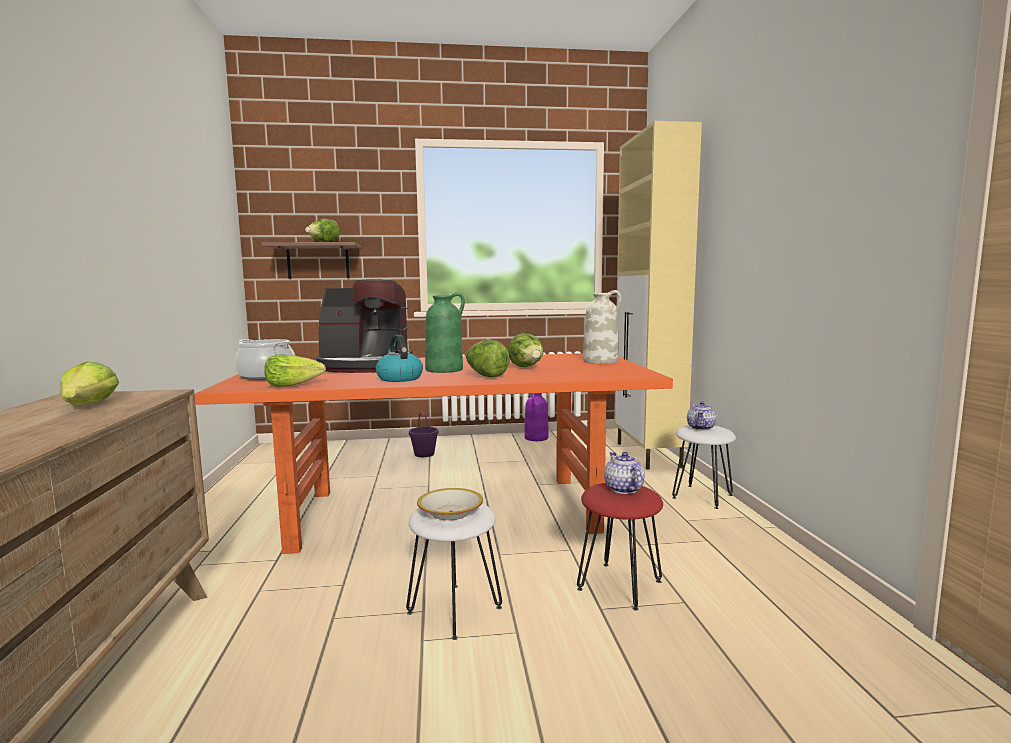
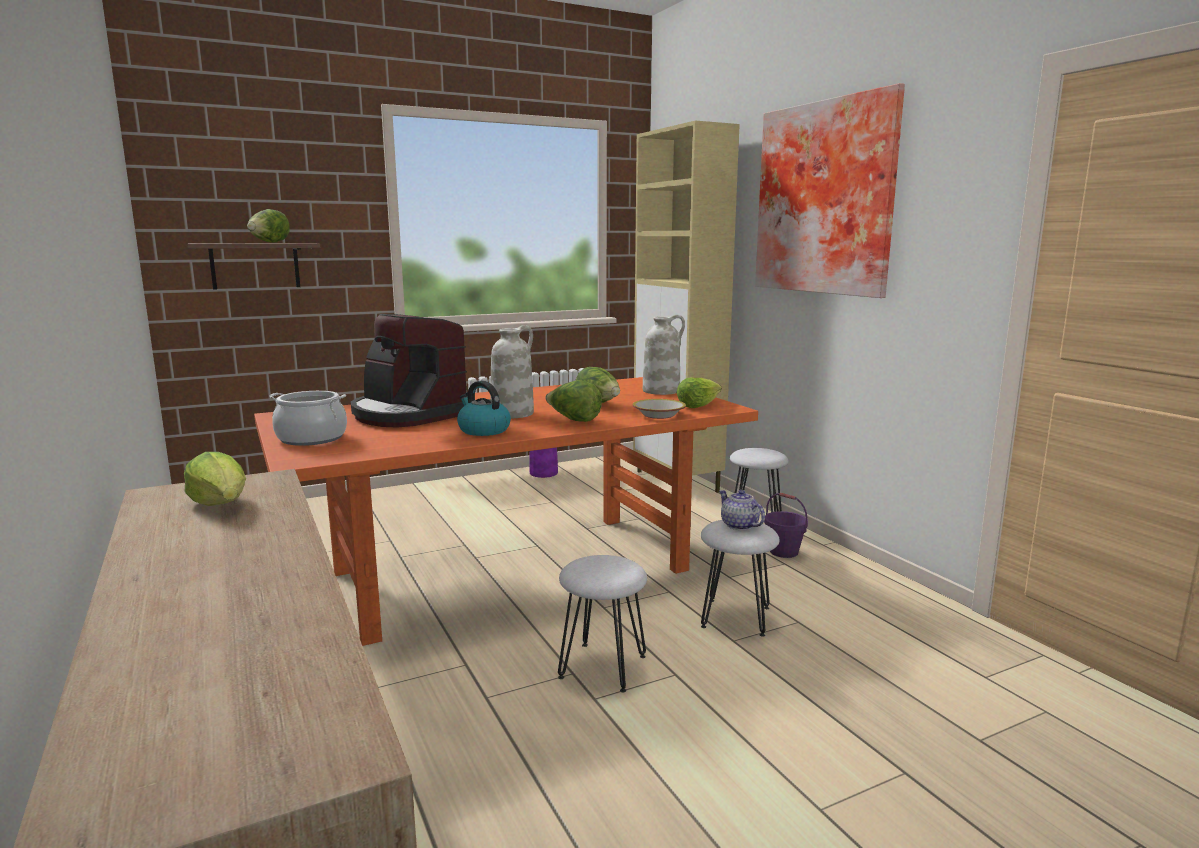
camera: 20 degrees left, 5 degrees up
(293, 385) = (374, 450): lettuce -> lettuce (697, 405)
(364, 366) = (407, 414): coffee machine -> coffee machine turned 60 degrees clockwise
(424, 454) = (425, 507): purple bucket -> purple bucket (783, 552)
(444, 369) = (512, 413): green vase -> white vase
(450, 513) = (605, 571): bowl -> bowl (659, 415)
(619, 585) = (735, 617): red stool -> white stool
(701, 428) = (754, 452): teapot -> none
(771, 173) = (827, 198): none -> picture

